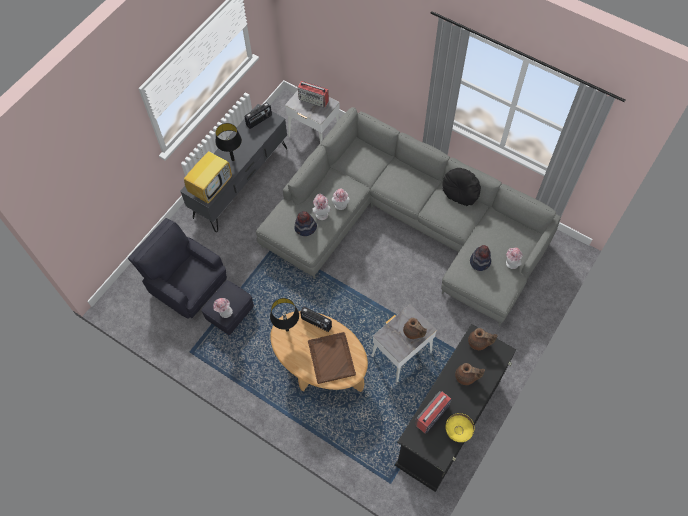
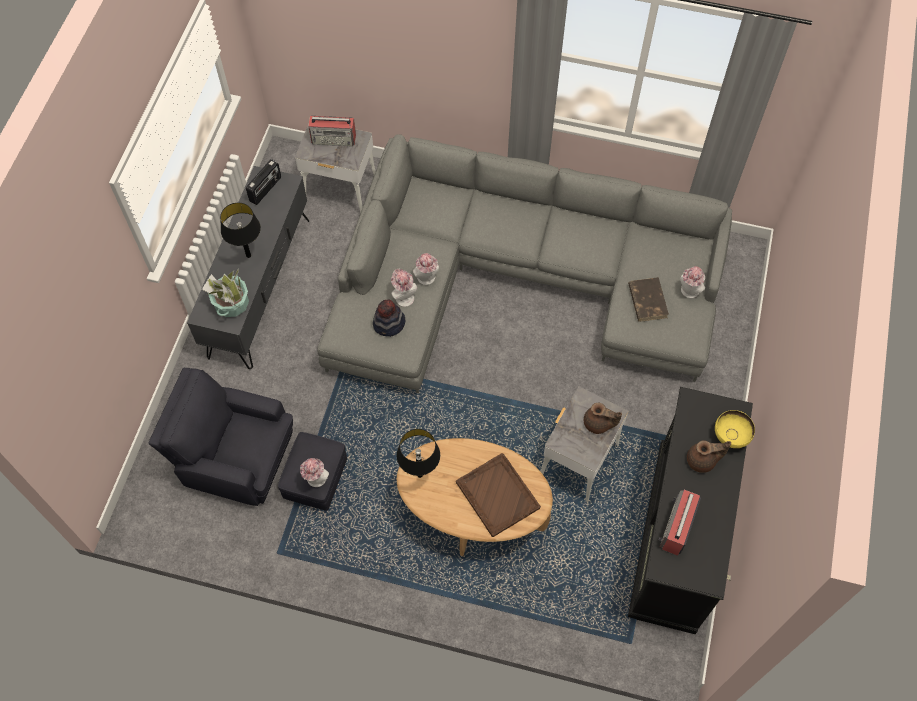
camera: 20 degrees left, 0 degrees up
(211, 186) = (231, 303): television -> potted plant
(316, 323) = (457, 453): radio -> none
(457, 431) = (719, 538): yellow bowl -> yellow bowl (730, 437)
(459, 196) = (585, 219): black pillow -> none
(479, 342) = (701, 409): brown teapot -> none
(480, 261) = (647, 300): hat -> brown book

